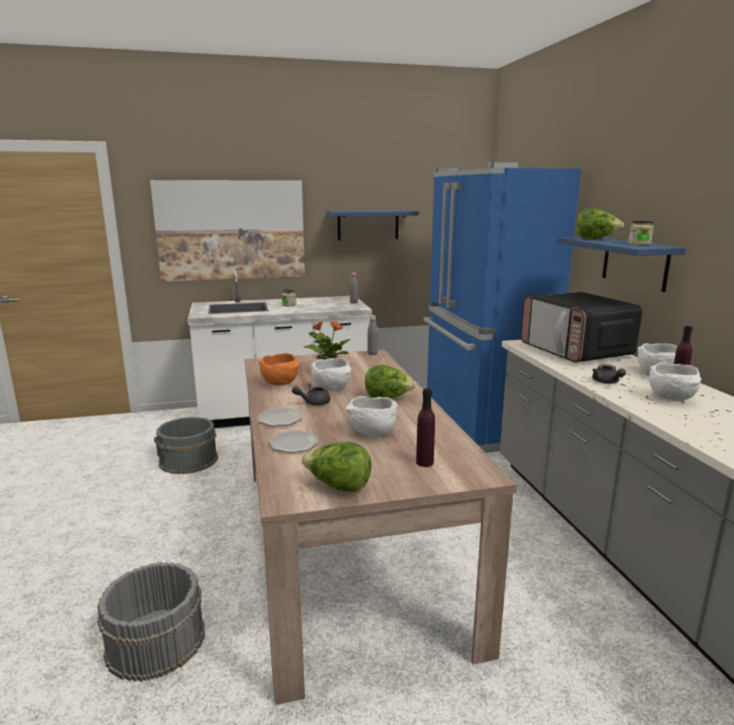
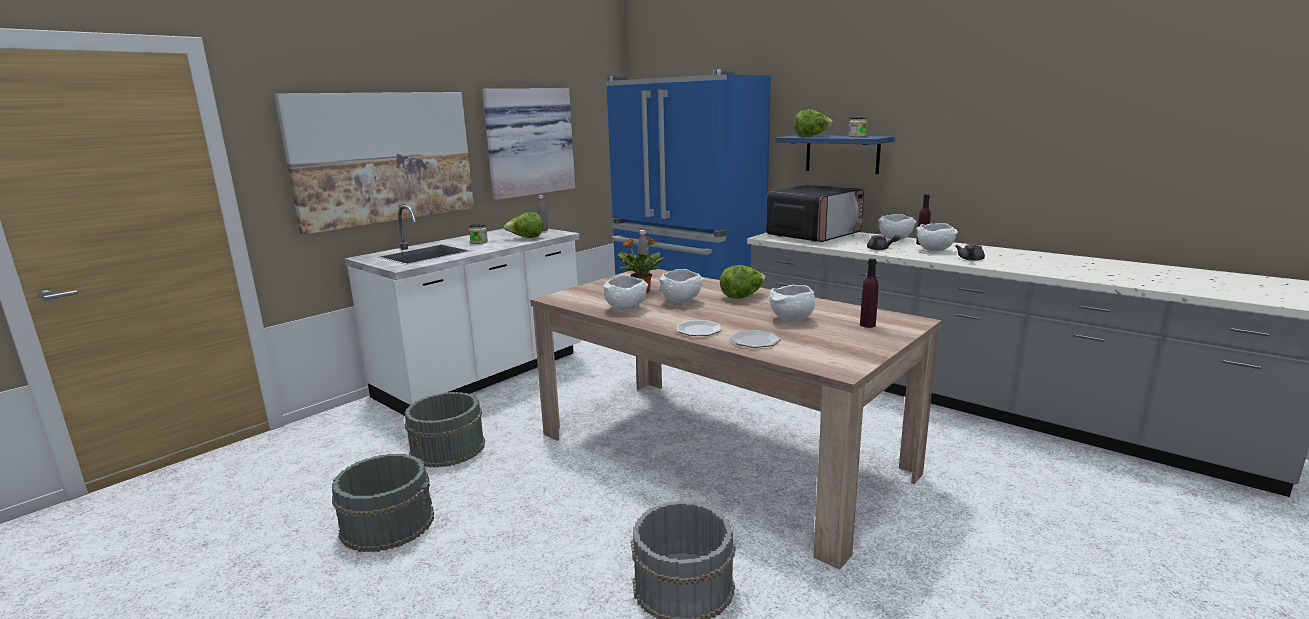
camera: 35 degrees left, 0 degrees up
(90, 499) = (388, 523): none -> grey bucket
(281, 384) = (626, 308): orange bowl -> white bowl
(313, 402) = (693, 313): grey teapot -> grey teapot (970, 259)
(338, 487) = (853, 353): lettuce -> lettuce (526, 238)
(368, 225) = (528, 142): blue shelf -> picture
(575, 351) = (814, 235): microwave -> microwave turned 75 degrees counterclockwise

